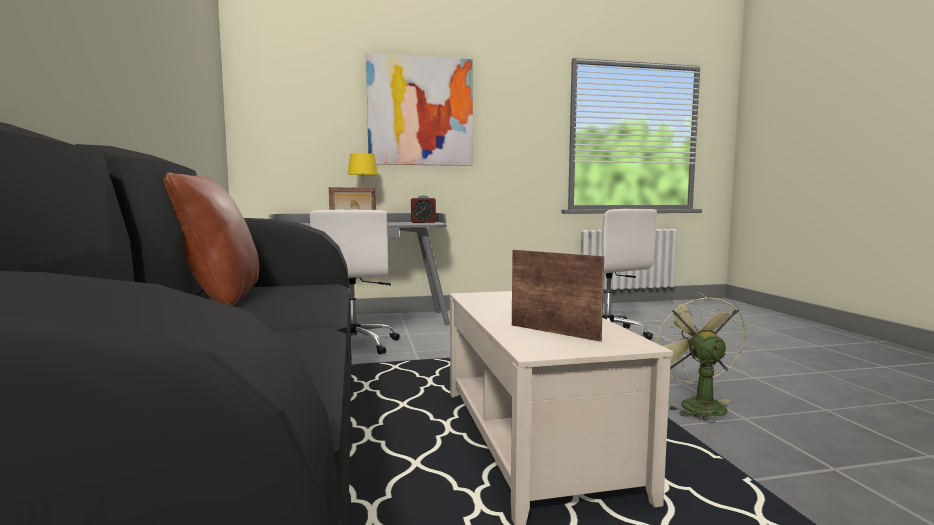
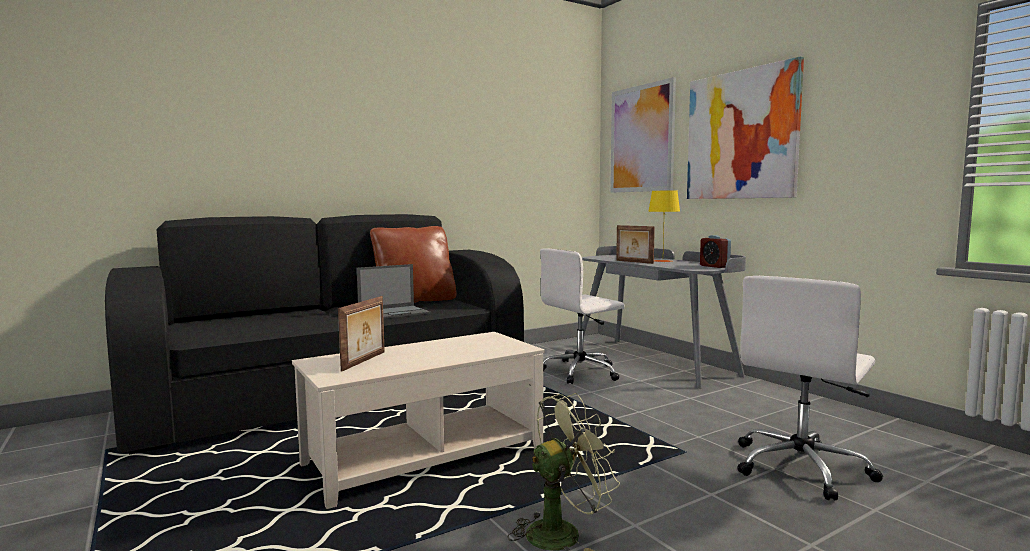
camera: 70 degrees right, 0 degrees up
(291, 307) = (394, 313): none -> laptop
(298, 98) = (642, 139): none -> picture

